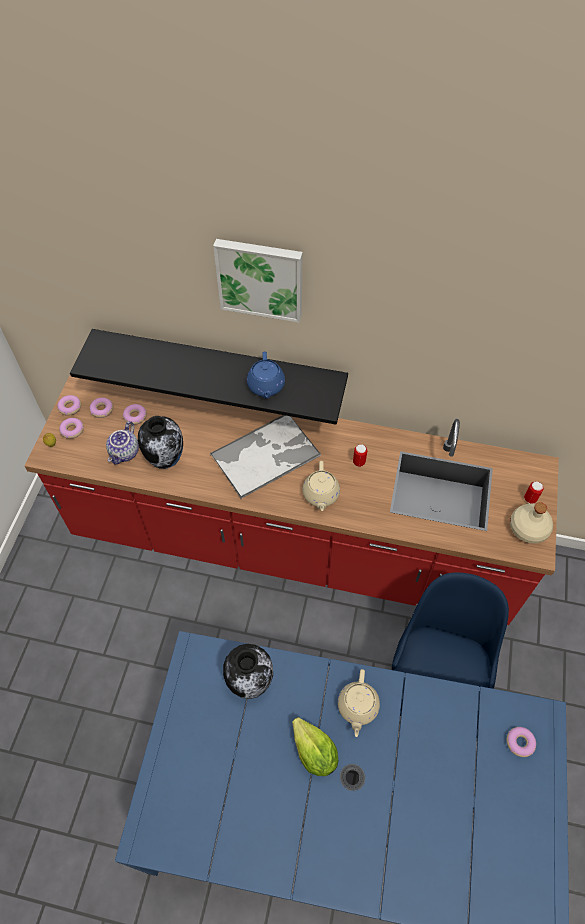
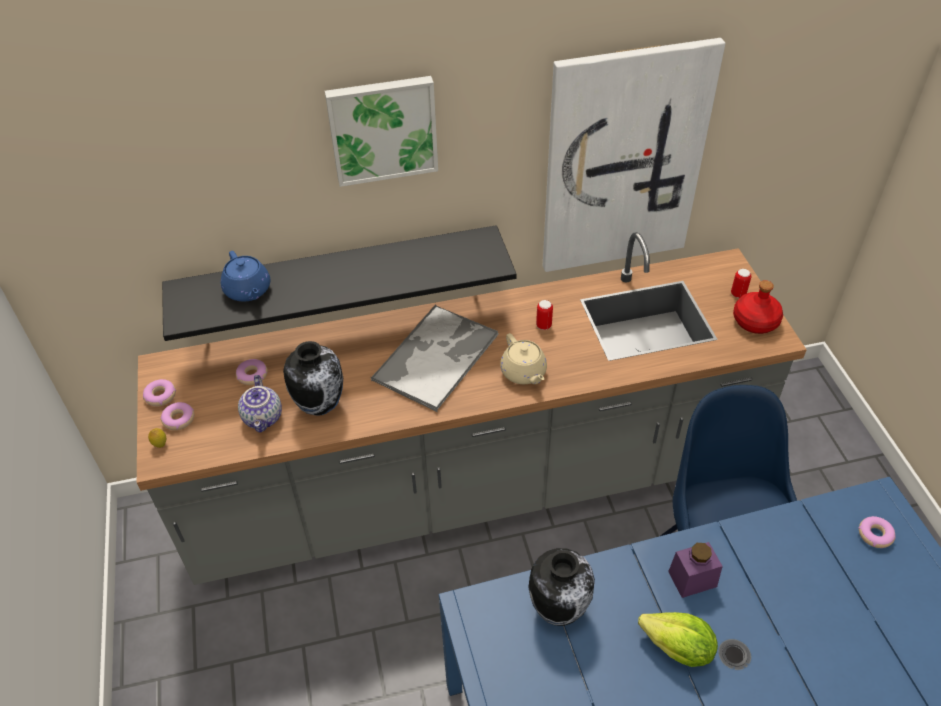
camera: 25 degrees left, 10 degrees down
(102, 410) = (204, 383): donut -> none
(266, 386) = (415, 268): blue teapot -> blue teapot (248, 291)
(292, 545) = (473, 486): red counter -> grey counter
(357, 707) = (692, 579): beige teapot -> purple jar
(463, 360) = (623, 160): none -> picture
(527, 528) = (754, 321): beige bottle -> red bottle

